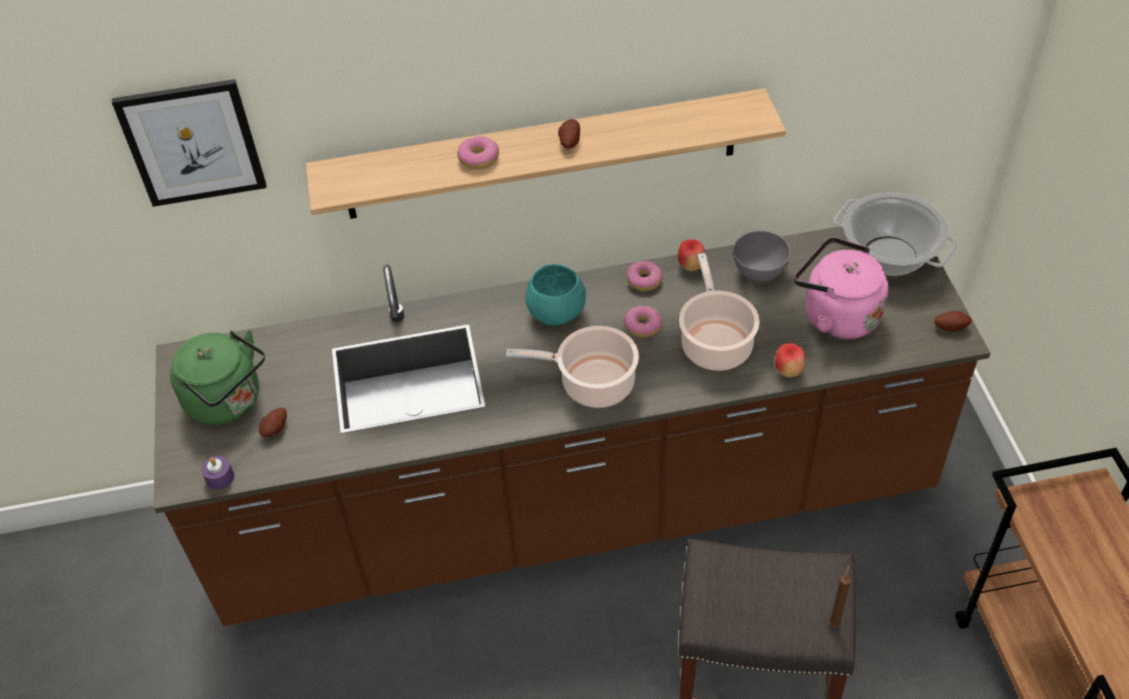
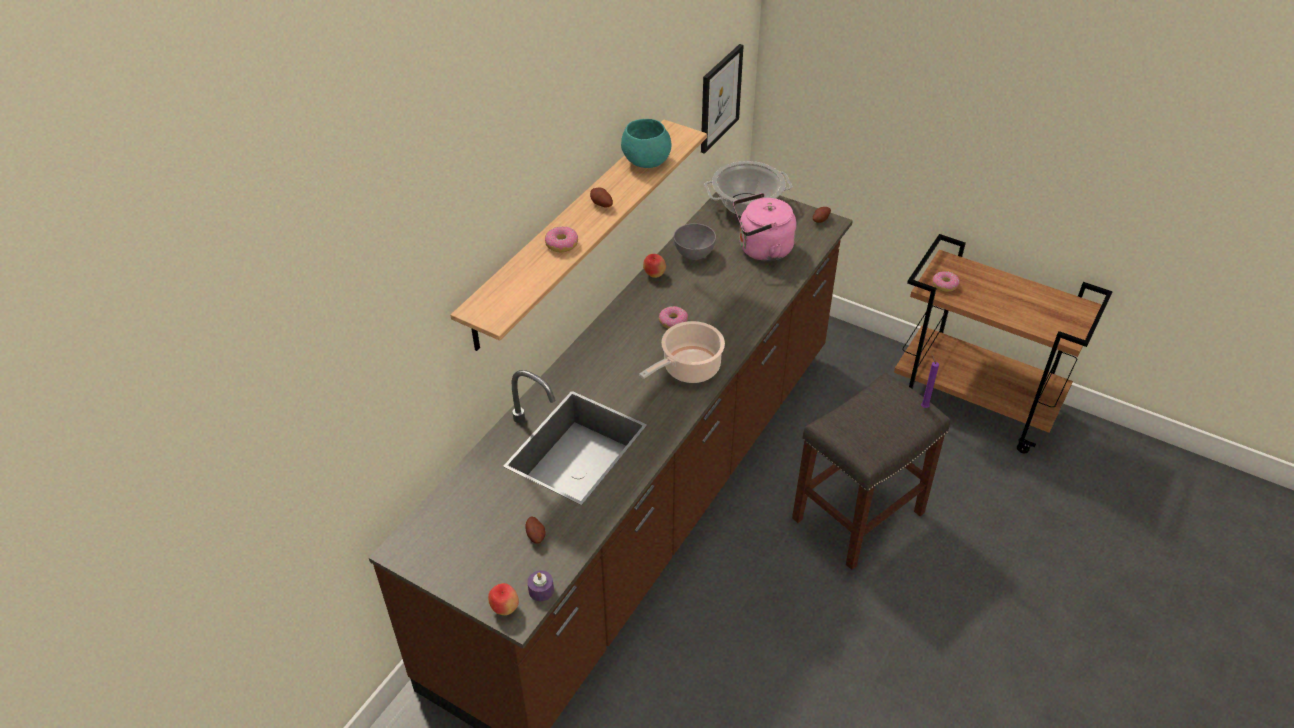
camera: 50 degrees left, 5 degrees down
(192, 142) = (384, 336): picture -> picture (720, 98)
(228, 402) = (478, 547): green kettle -> none
(557, 312) = (615, 348): turquoise bowl -> turquoise bowl (646, 161)
(644, 280) = (639, 298): donut -> donut (945, 285)
(715, 343) = (723, 303): cooking pot -> none
(788, 371) = (777, 291): apple -> apple (505, 608)
(835, 622) = (923, 406): brown candle -> purple candle

